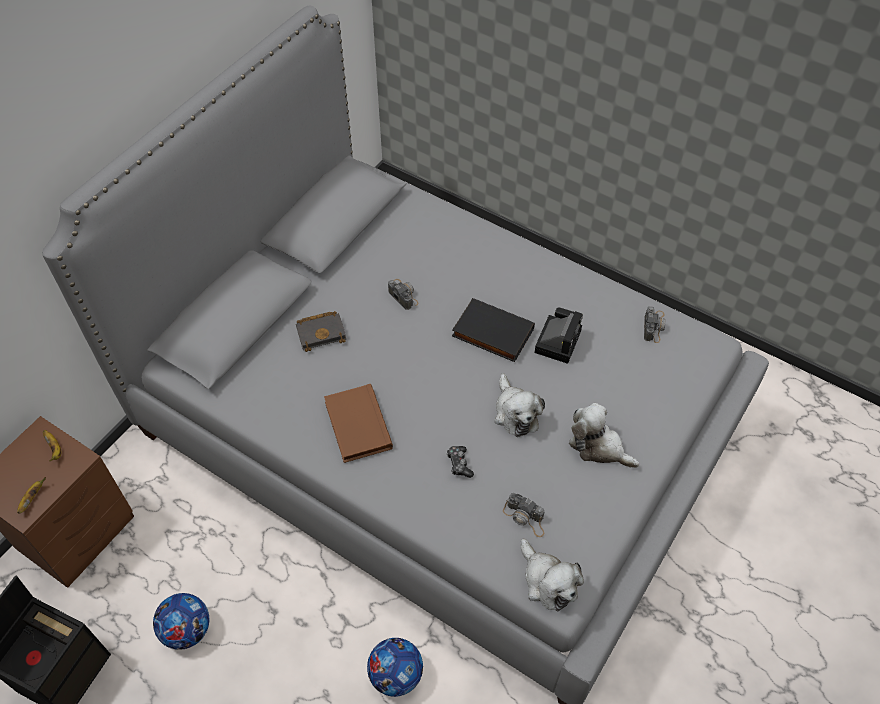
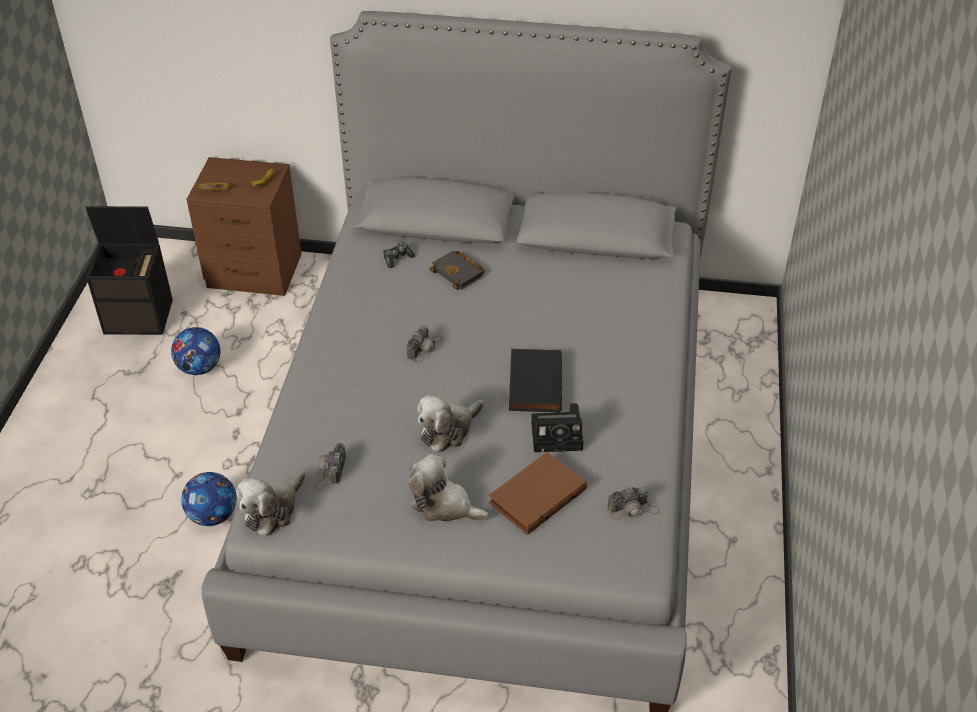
camera: 65 degrees right, 10 degrees down
(356, 425) = (371, 329): brown book -> brown book (536, 495)
(402, 294) = (539, 308): camera -> camera (425, 347)
(459, 464) = (366, 408): game controller -> game controller (397, 258)
(598, 446) = (444, 505): plush toy -> plush toy turned 75 degrees counterclockwise

